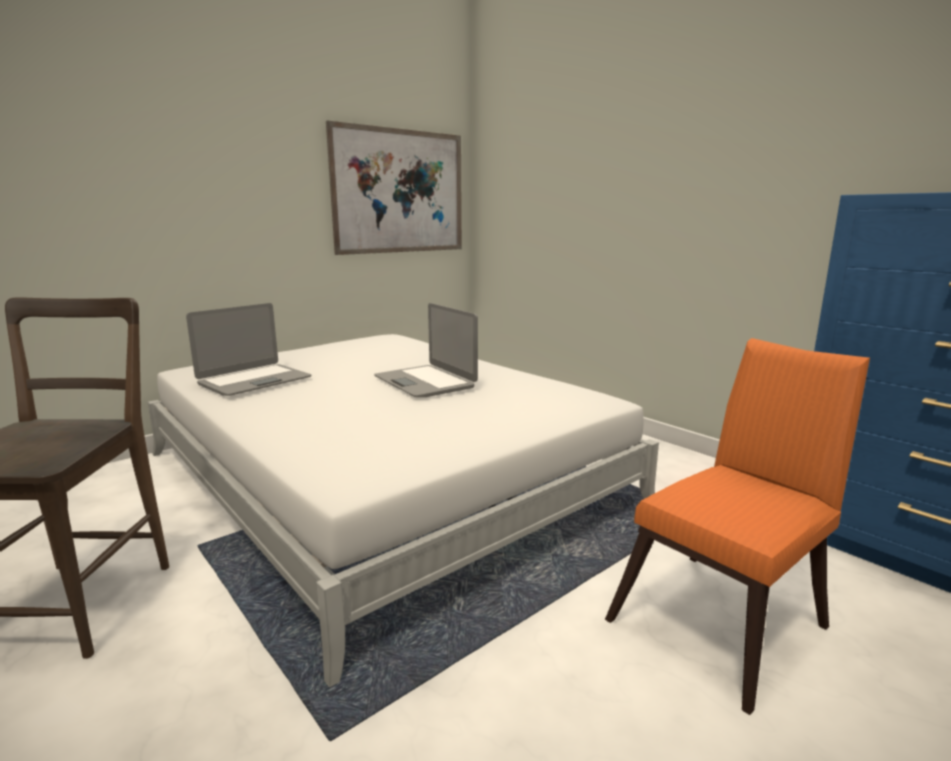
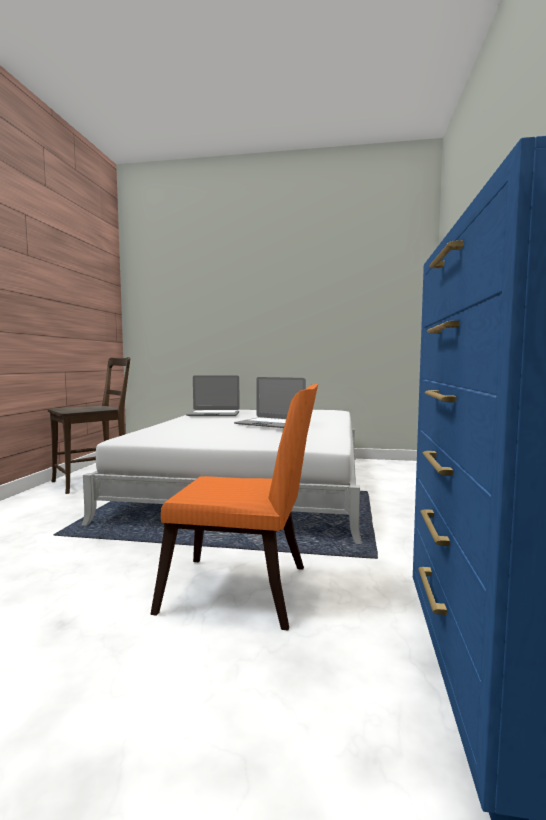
camera: 50 degrees right, 10 degrees down
(400, 192) = (366, 314): picture -> none
(425, 382) = (270, 424): laptop -> laptop turned 75 degrees counterclockwise

